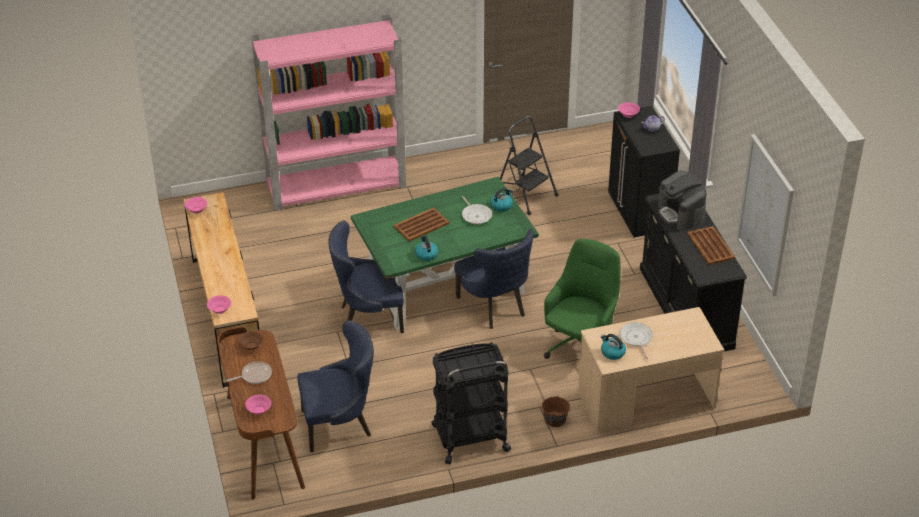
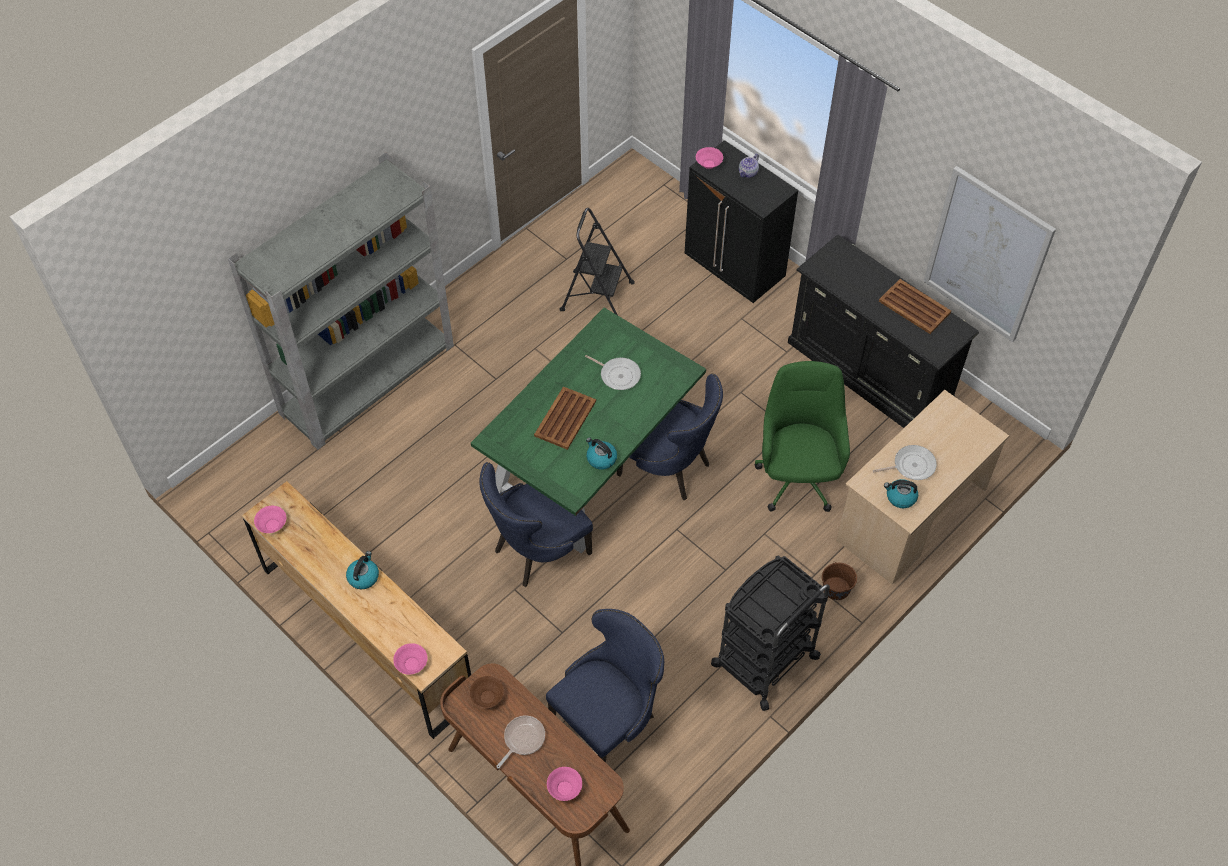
camera: 30 degrees left, 15 degrees up
(336, 185) = (368, 379): pink bookcase -> grey bookcase
(501, 205) = (637, 347): kettle -> kettle (363, 576)
(636, 338) = (911, 465): frying pan -> frying pan turned 120 degrees clockwise
(681, 213) = (852, 275): coffee machine -> none

